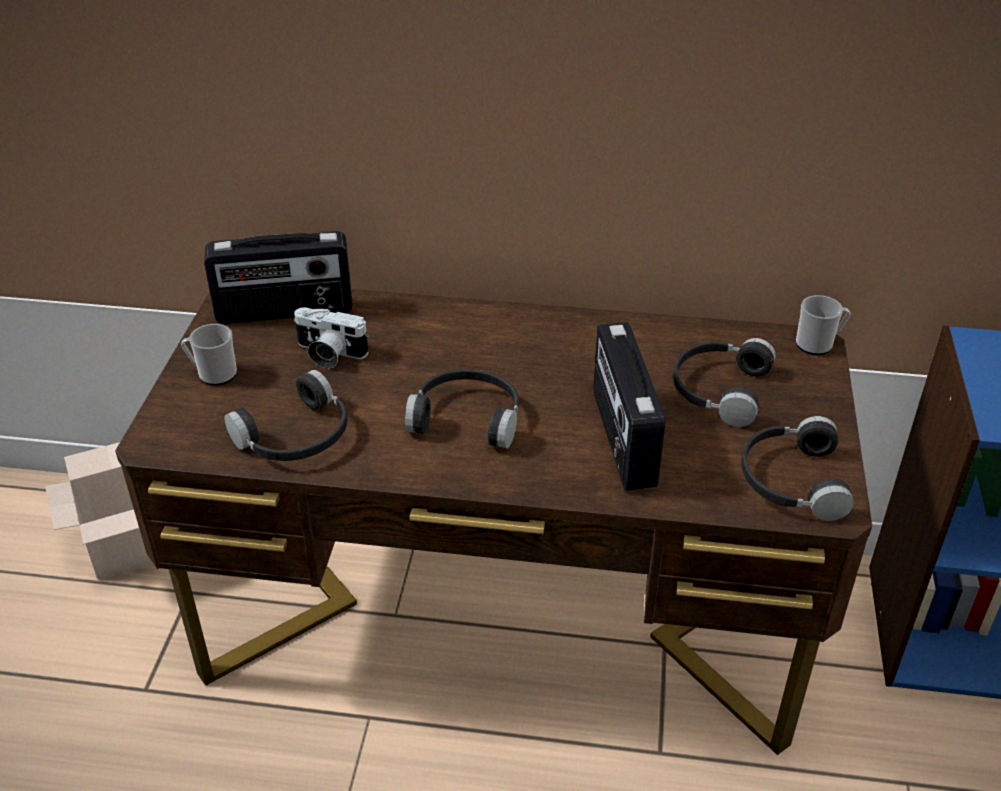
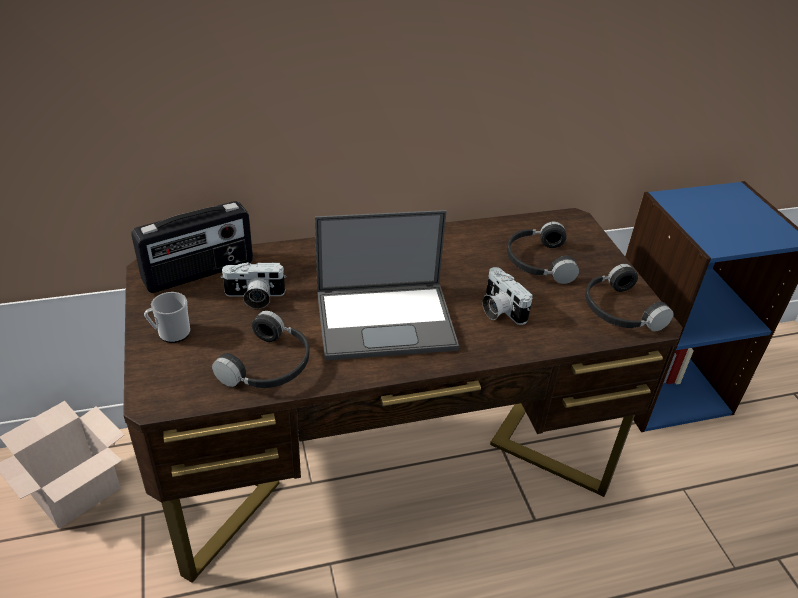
camera: 25 degrees left, 0 degrees up
(467, 417) = (387, 320): black headphones -> laptop
(621, 439) = (499, 309): radio -> camera
(818, 344) = (577, 219): mug -> none

